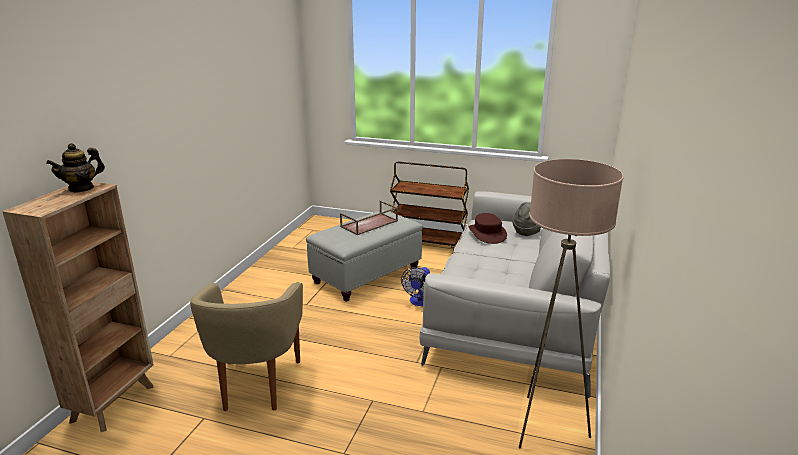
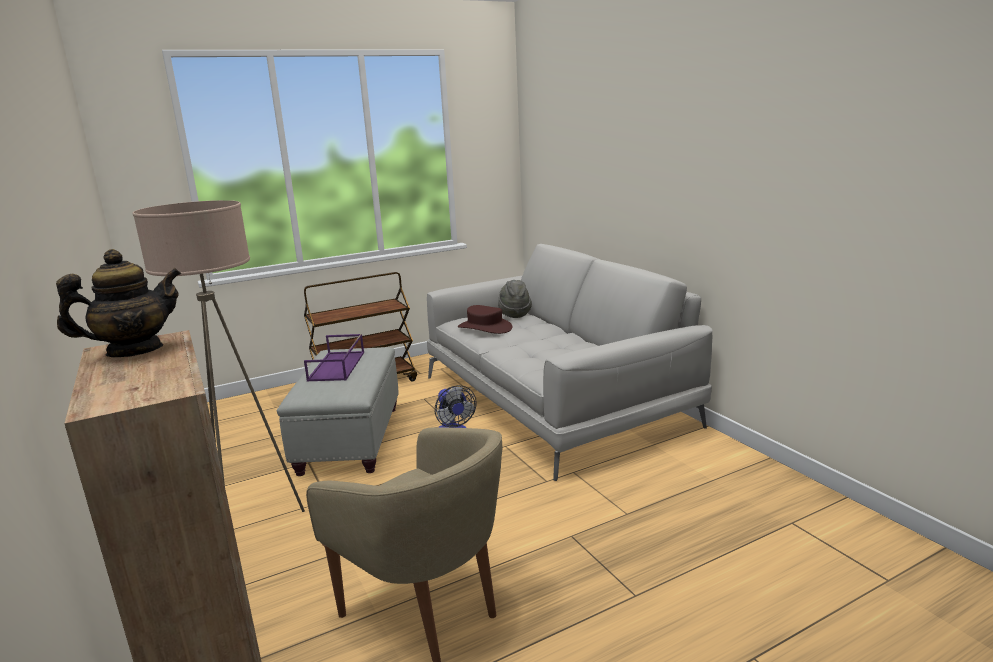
camera: 45 degrees left, 5 degrees down
(81, 188) = (134, 351): teapot -> teapot turned 120 degrees counterclockwise
(369, 224) = (337, 366): brown tray -> purple tray
(545, 426) = (719, 463): beige floor lamp -> beige floor lamp (251, 525)

